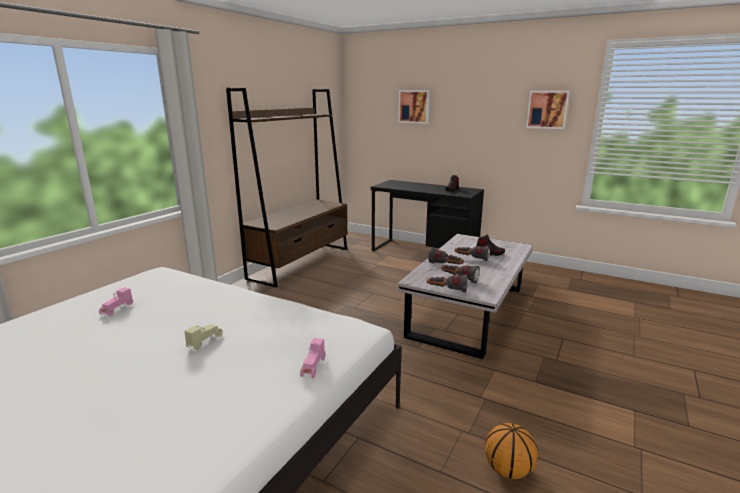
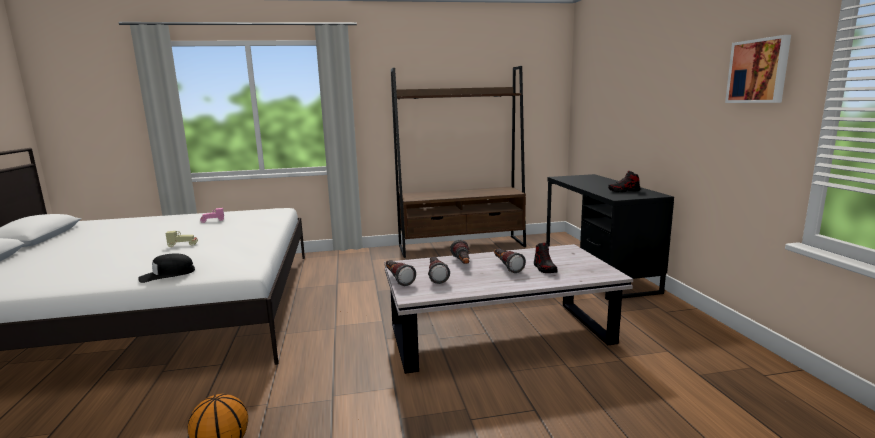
camera: 50 degrees right, 5 degrees down
(313, 367) = (167, 275): pink toy car -> black cap
(414, 106) = (621, 80): picture -> none

